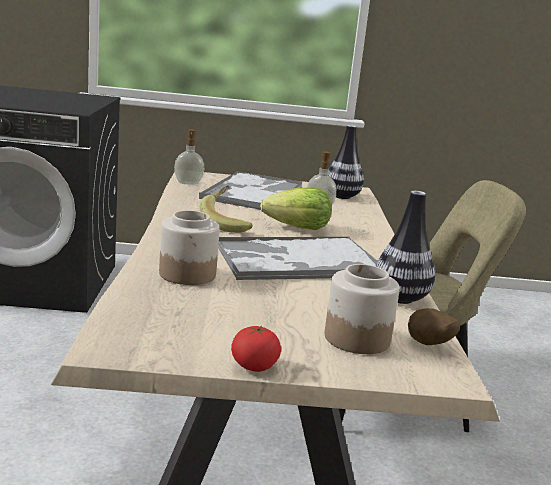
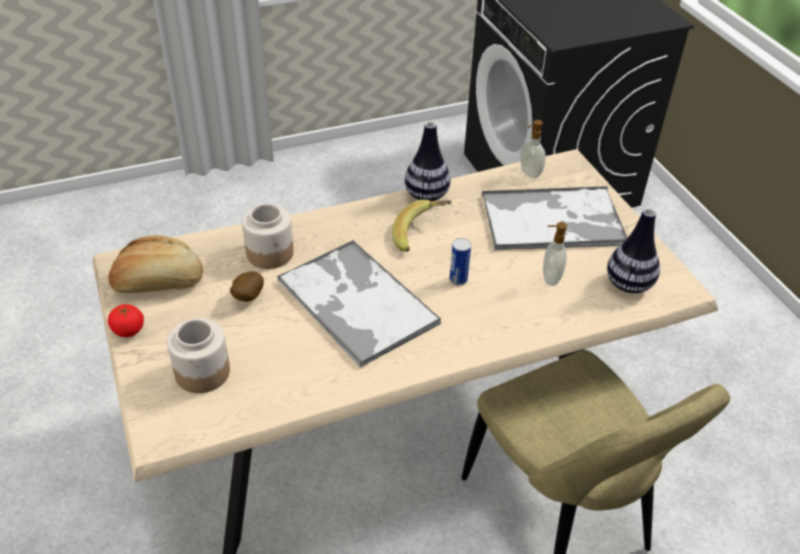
camera: 70 degrees right, 25 degrees up
(177, 334) = (158, 283): none -> bread
(298, 228) = (458, 280): lettuce -> can
(400, 298) = (310, 386): vase -> vase (426, 195)
(428, 345) = (214, 417): potato -> potato (247, 297)

